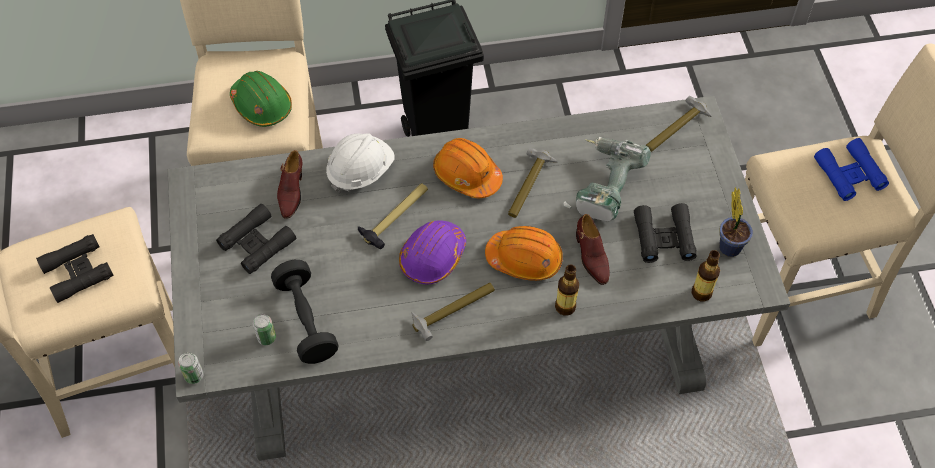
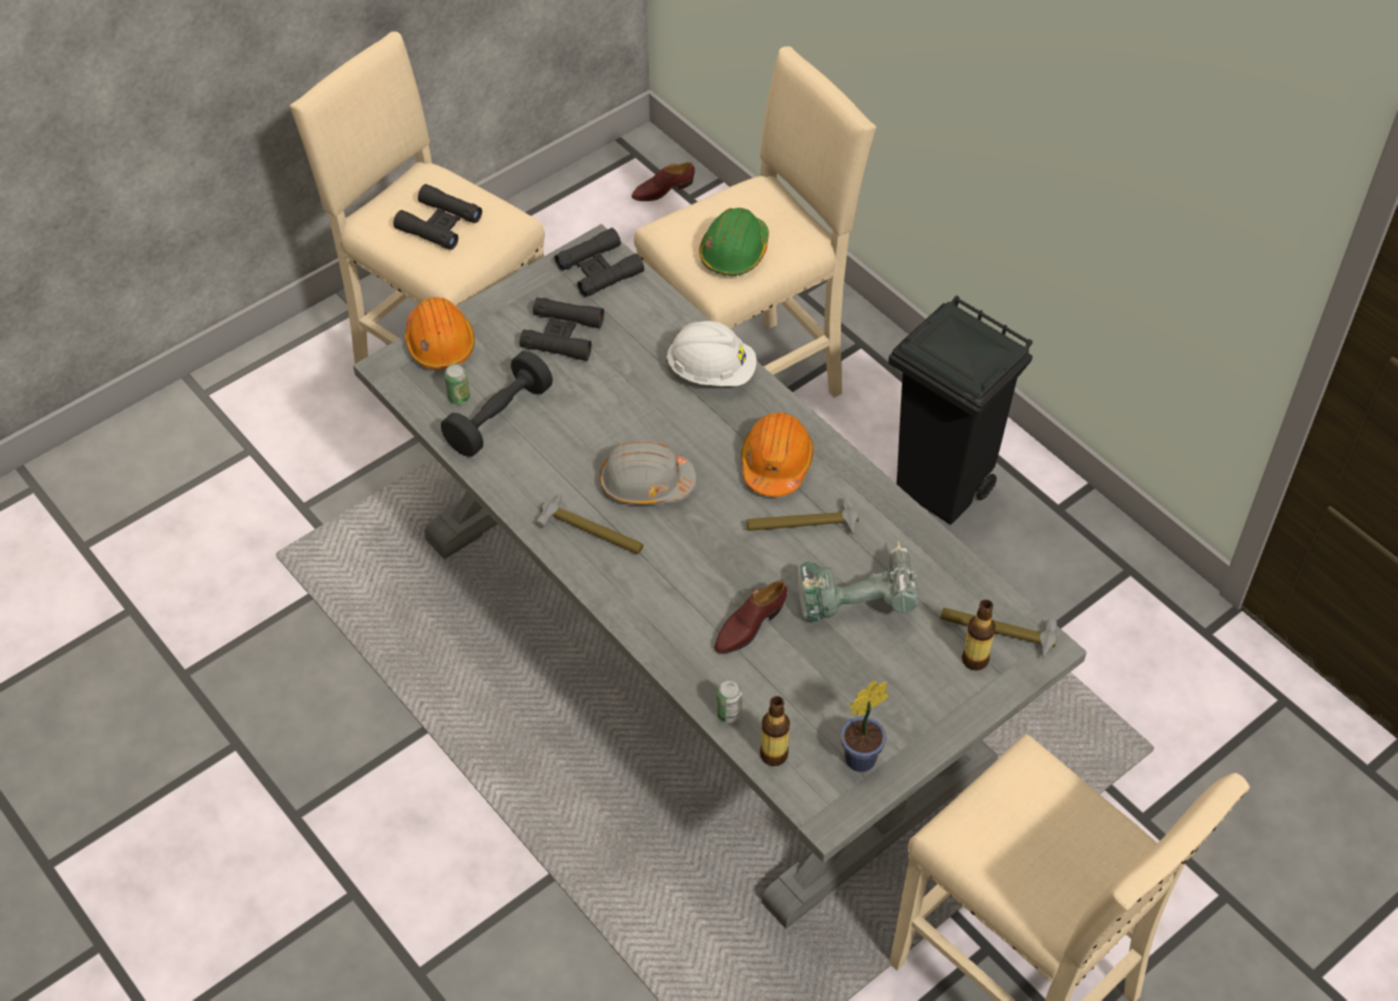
camera: 60 degrees right, 5 degrees down
(194, 376) = (382, 365): can -> can (728, 714)
(291, 191) = (644, 329): brown shoe -> brown shoe (663, 190)
(395, 216) = (675, 428): hammer -> none
(432, 257) = (646, 484): purple hard hat -> grey hard hat
(524, 259) = (701, 565): orange hard hat -> orange hard hat (440, 343)
(565, 307) = (664, 630): bottle -> bottle (975, 659)
(664, 237) = (826, 685): black binoculars -> black binoculars (599, 269)
(849, 174) = (1076, 849): blue binoculars -> none

